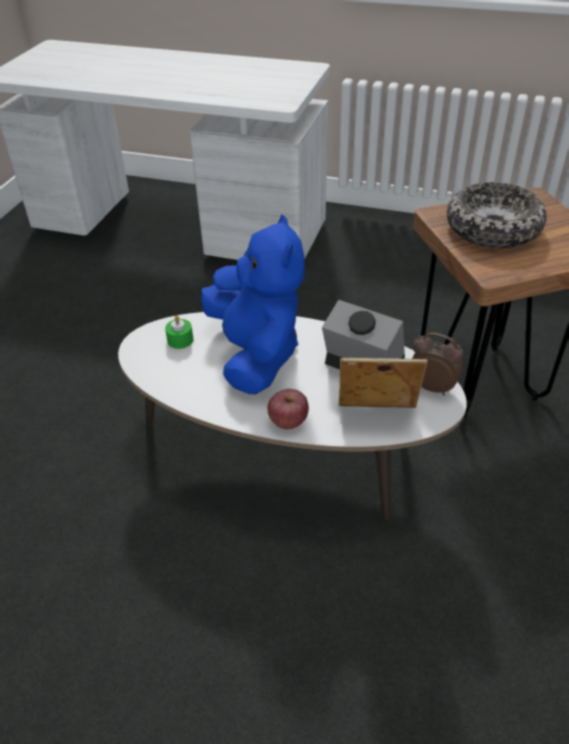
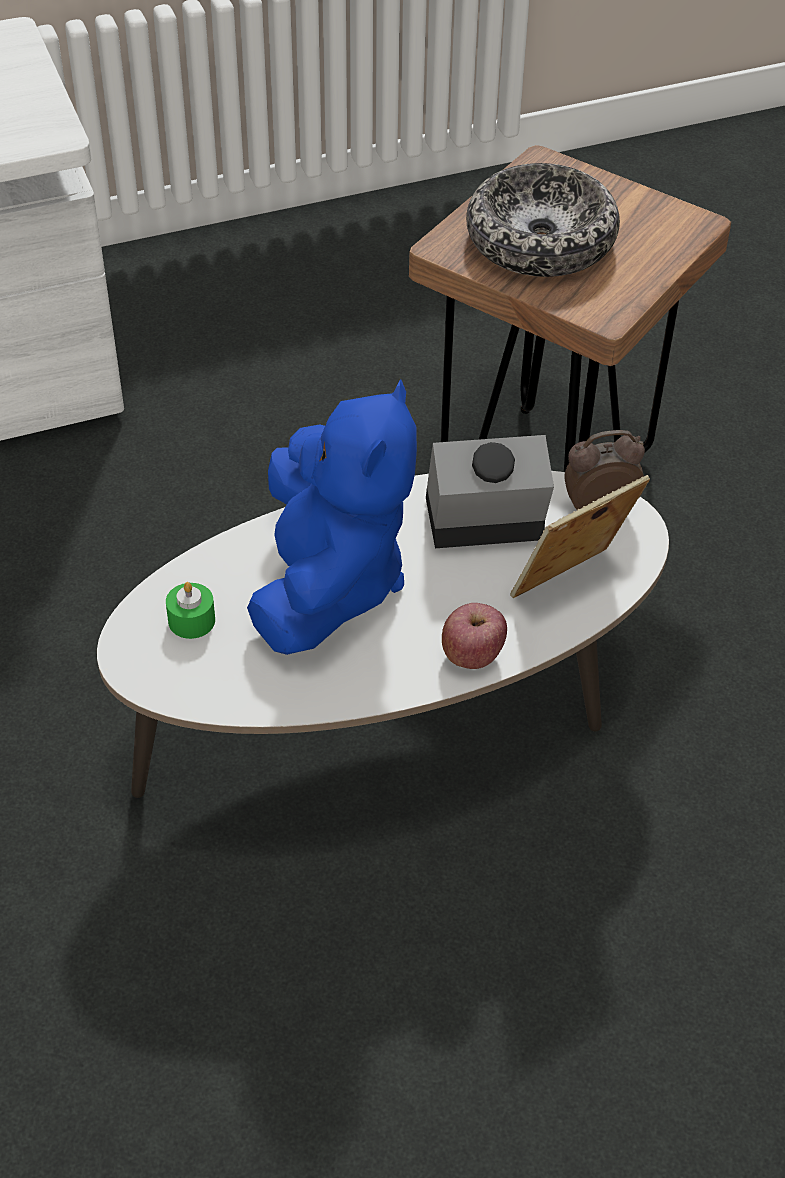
camera: 40 degrees left, 5 degrees up
(256, 355) = (328, 584): blue plush toy -> blue plush toy turned 60 degrees clockwise

